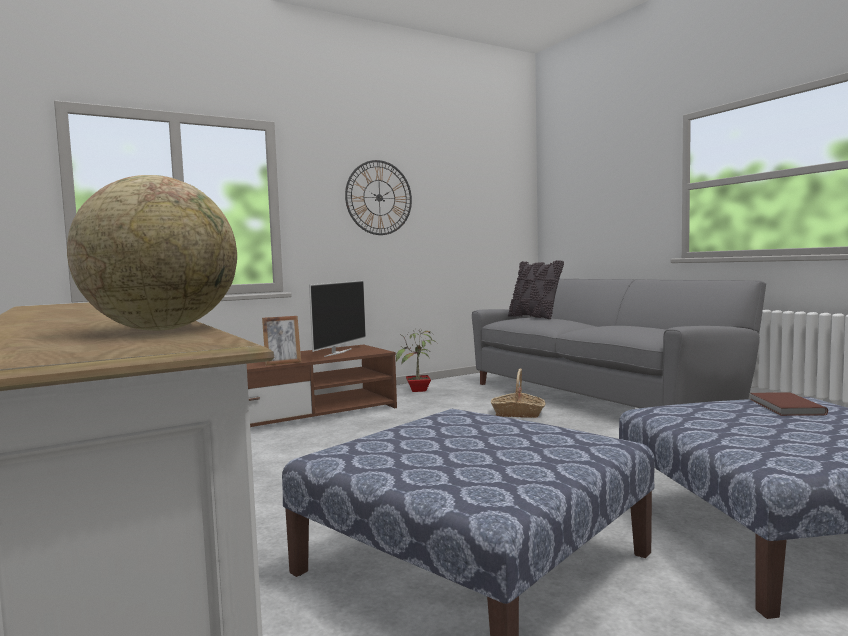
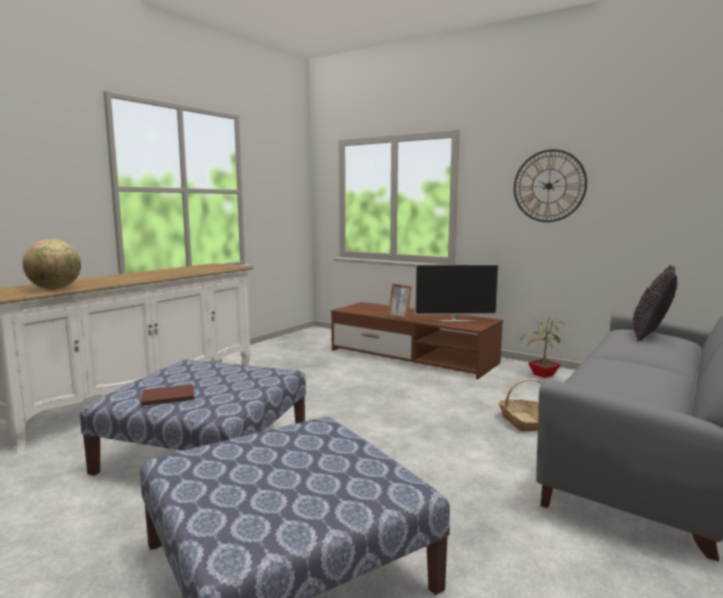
camera: 65 degrees right, 5 degrees up
(785, 407) = (352, 471): brown book -> brown book (167, 397)

